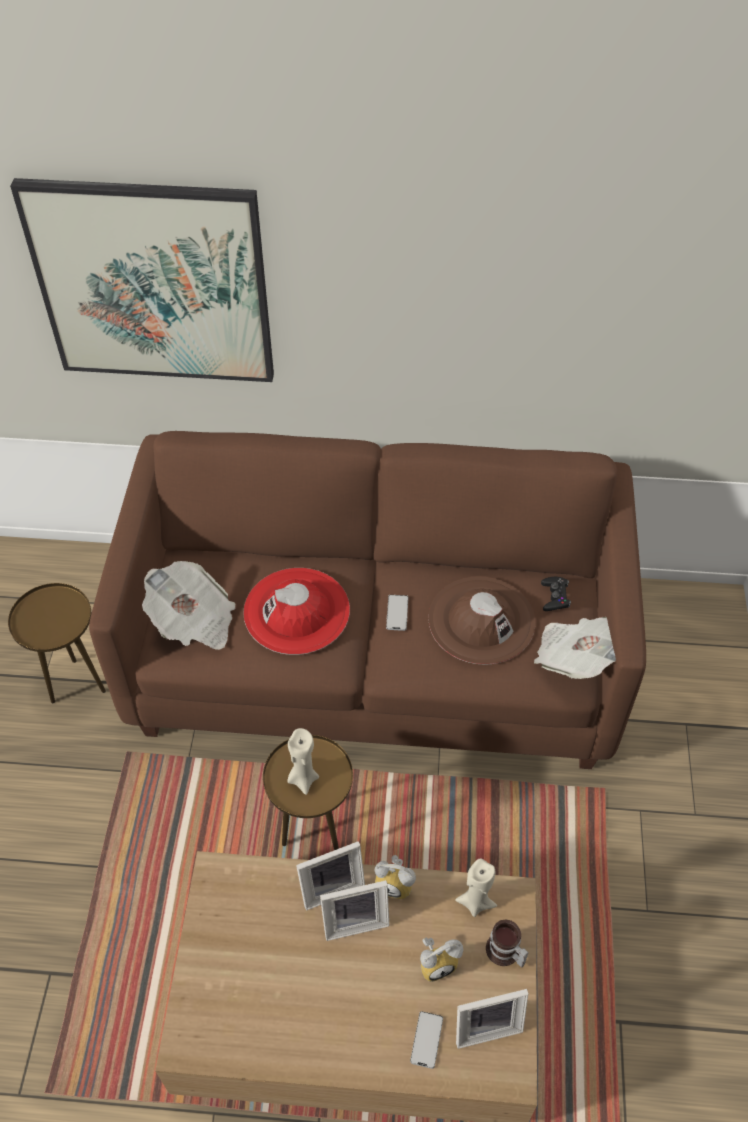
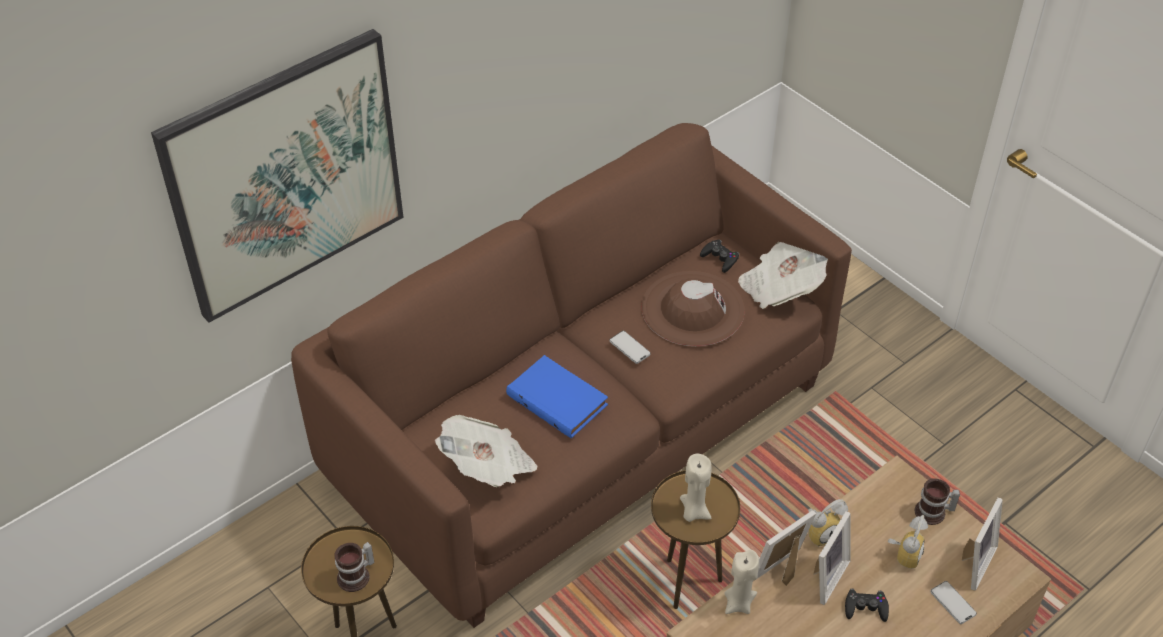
camera: 45 degrees left, 5 degrees down
(45, 629) = (357, 577): none -> mug
(297, 611) = (559, 399): red hat -> blue book
(330, 886) = (783, 571): picture frame -> picture frame turned 150 degrees counterclockwise
(354, 974) = (865, 608): none -> black game controller
(475, 901) = (881, 499): beige candle -> beige candle (738, 603)

